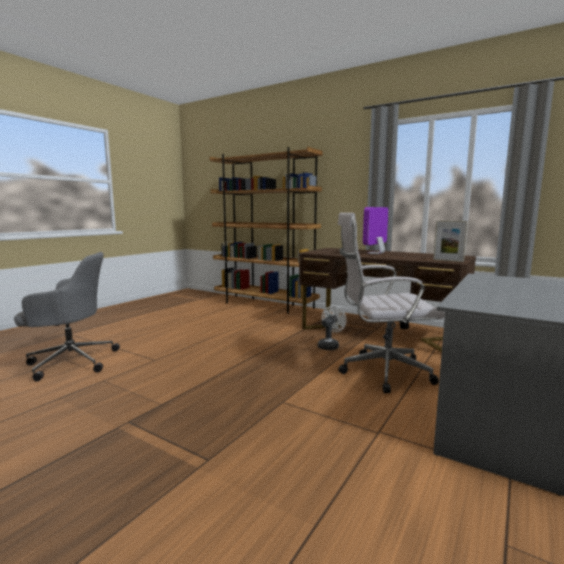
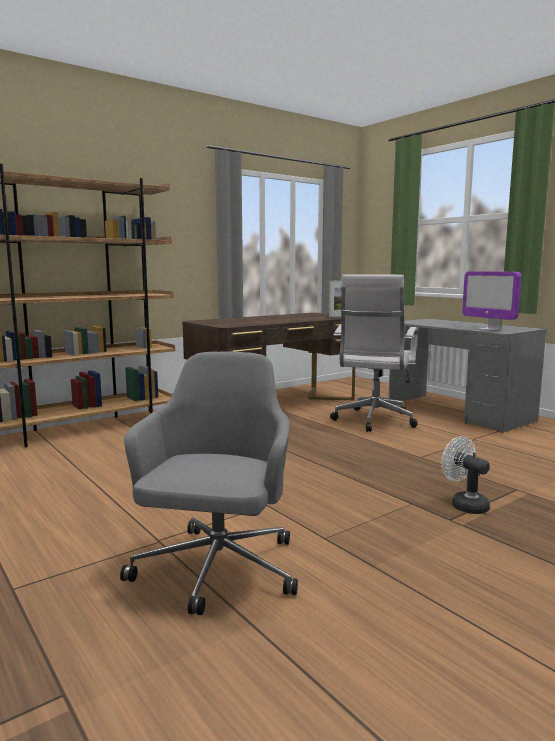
camera: 70 degrees left, 0 degrees up
(330, 345) = (295, 425): white fan -> white fan (464, 504)
(376, 253) = (265, 319): monitor -> monitor (489, 329)

